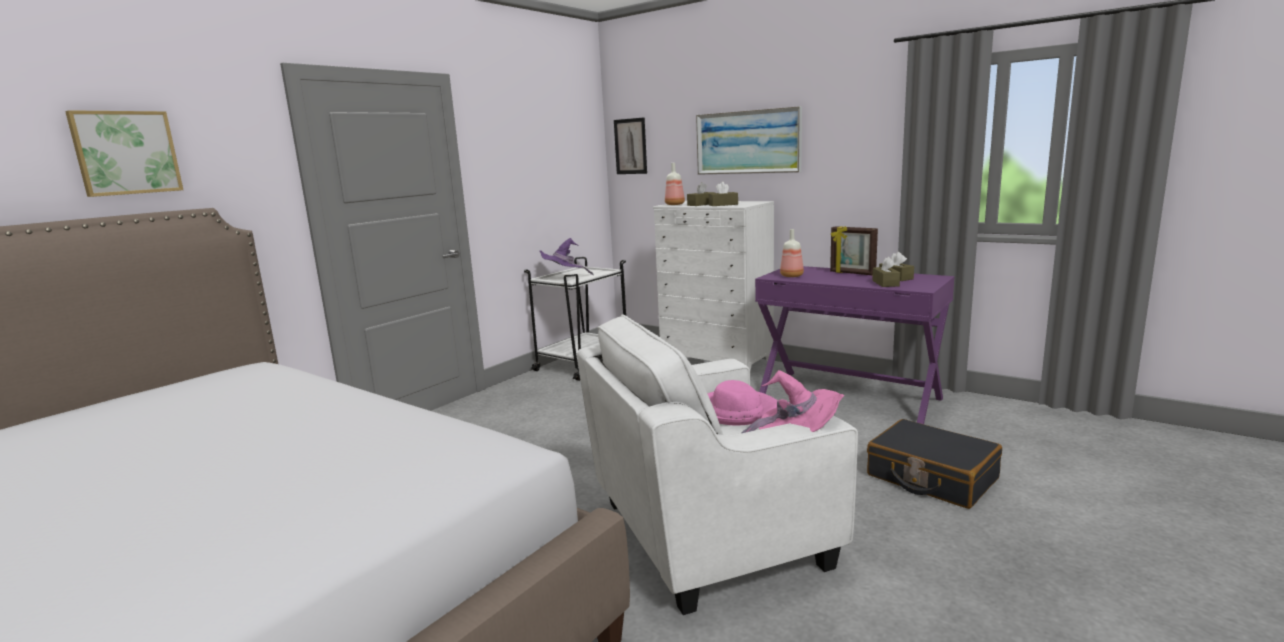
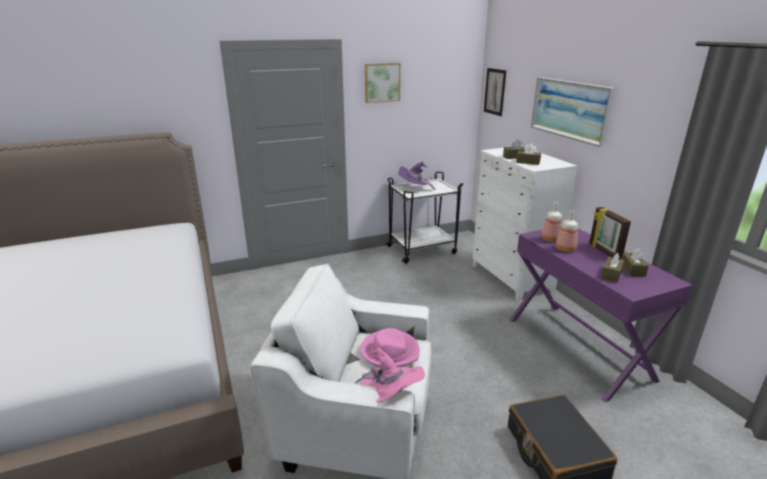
camera: 30 degrees right, 10 degrees up
(126, 153) = (128, 99): picture -> picture (382, 82)
(675, 204) = (499, 151): bottle -> bottle (566, 249)

